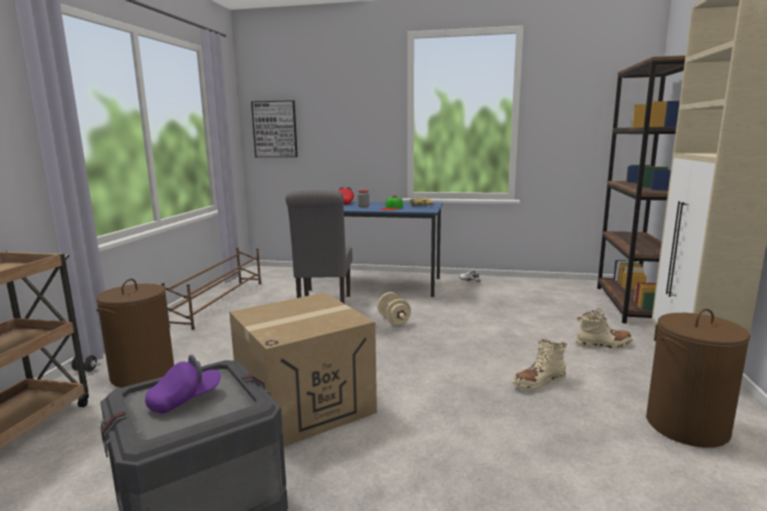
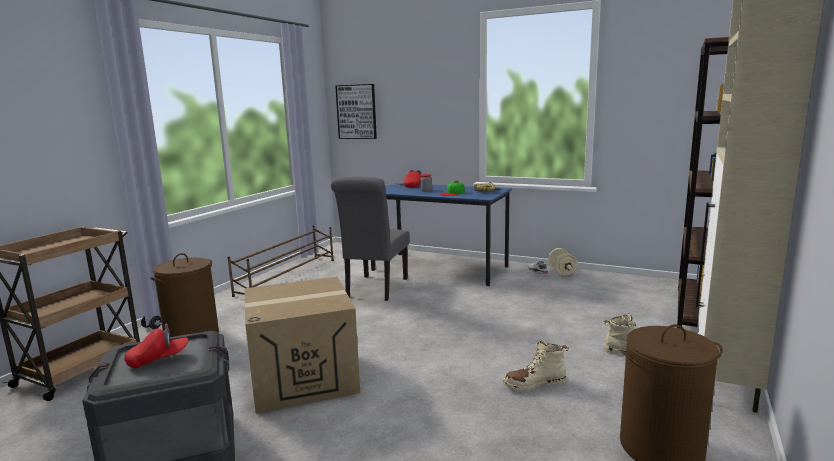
camera: 15 degrees right, 0 degrees up
(185, 400) = (158, 359): purple cap -> red cap
(394, 320) = (433, 307): beige dumbbell -> beige dumbbell (561, 272)

